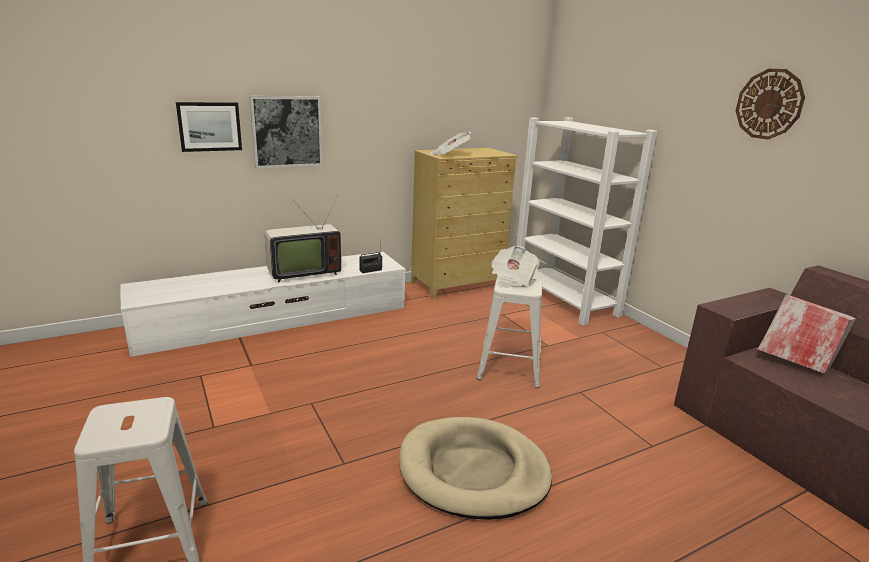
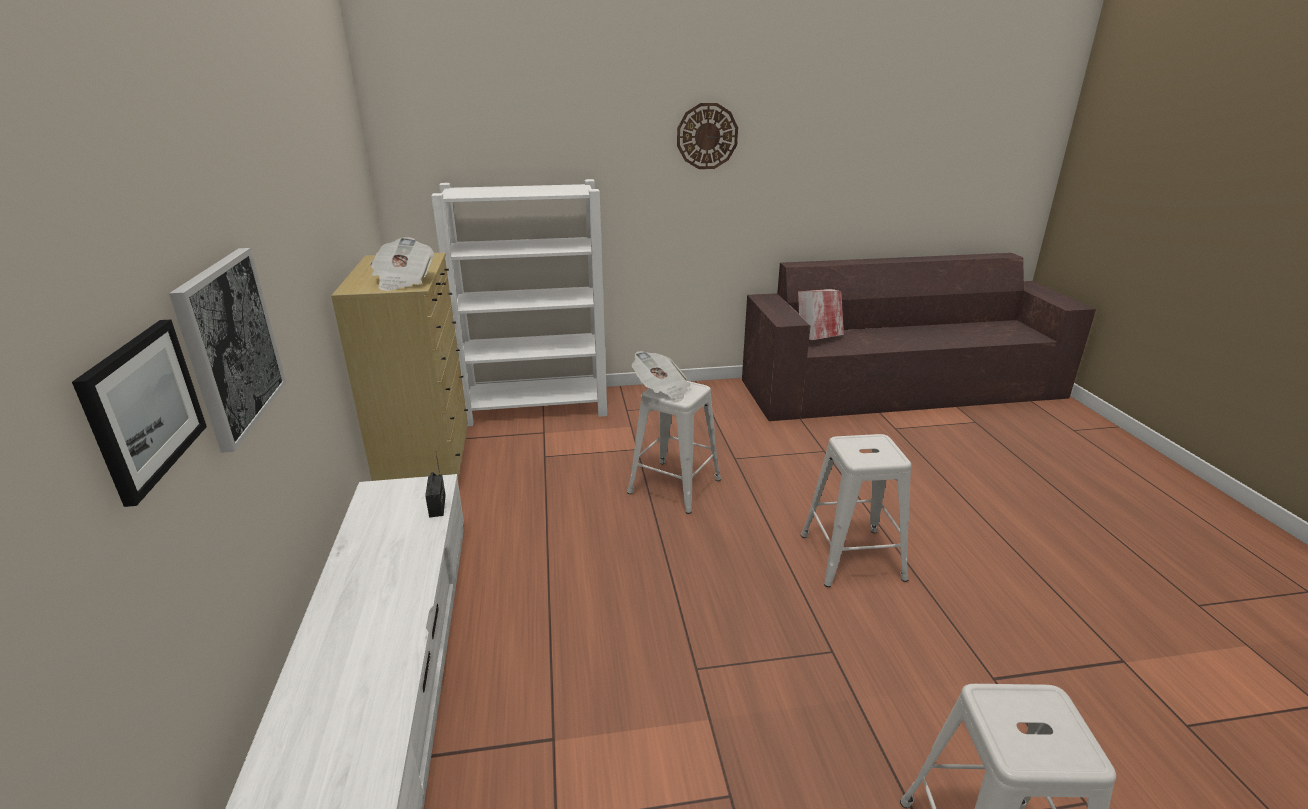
camera: 70 degrees left, 5 degrees up
(302, 273) = (385, 583): television -> none
(473, 471) = (852, 557): beige dog bed -> white stool

